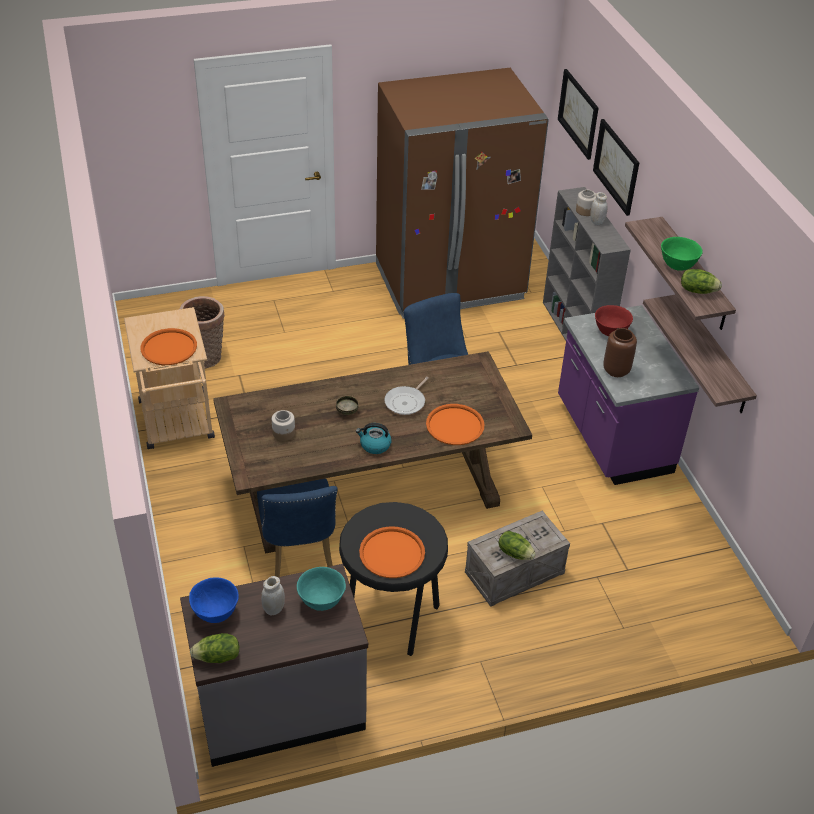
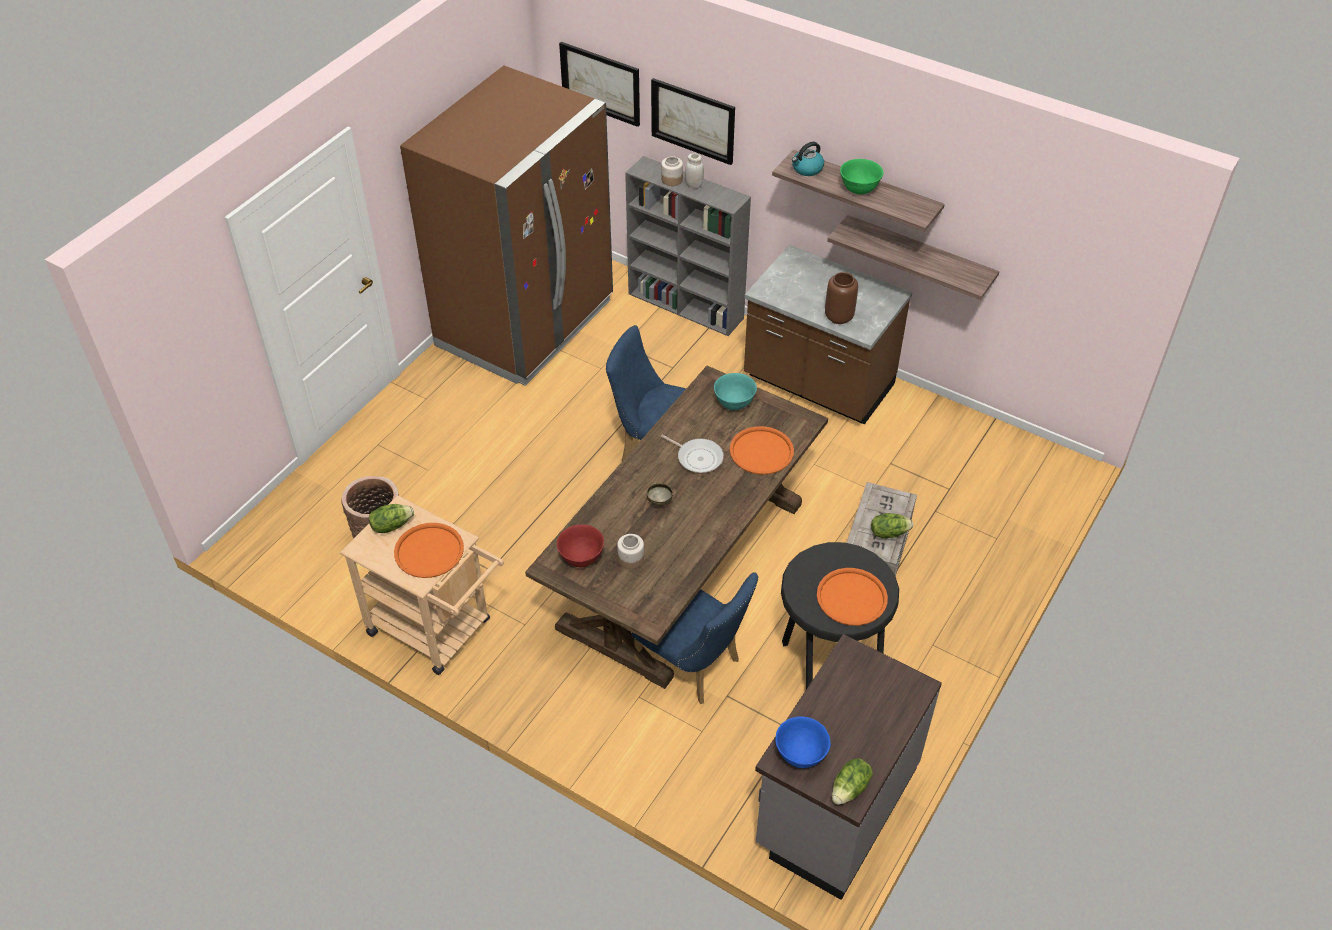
camera: 40 degrees left, 5 degrees up
(274, 609) = (841, 714): white jar -> none
(321, 601) = (867, 677): turquoise bowl -> turquoise bowl (734, 403)
(374, 445) = (720, 515): kettle -> kettle (807, 169)
(406, 402) = (697, 457): frying pan -> frying pan turned 45 degrees counterclockwise
(611, 332) = (795, 284): red bowl -> red bowl (581, 558)
(612, 437) = (818, 384): purple counter -> brown counter
(697, 290) = (899, 203): lettuce -> lettuce (391, 525)

